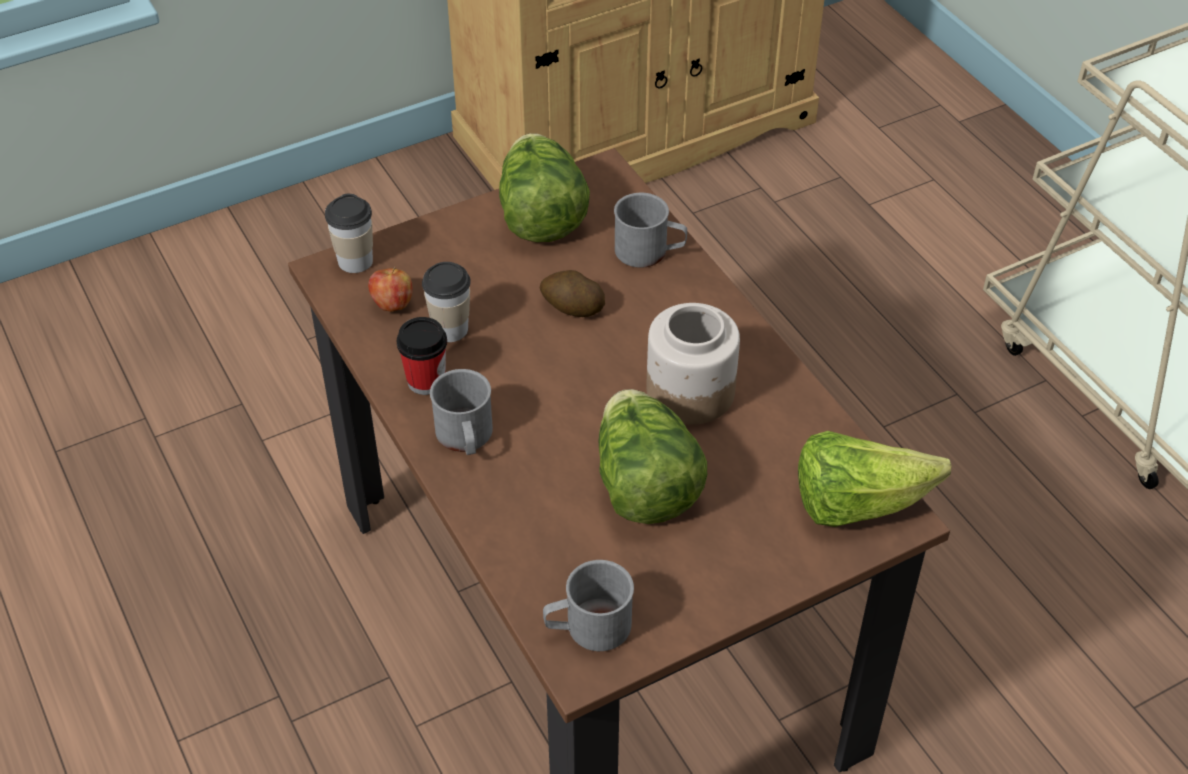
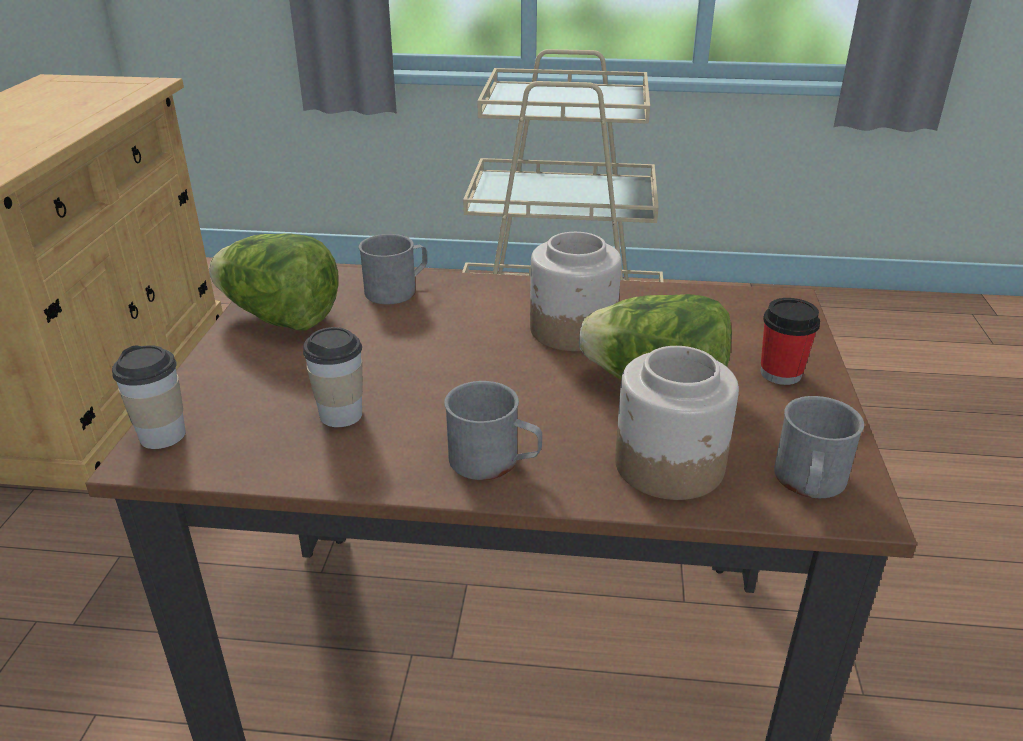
camera: 55 degrees left, 15 degrees down
(392, 304) = (257, 436): apple -> none
(426, 381) = (388, 456): cup -> cup (780, 373)
(543, 537) = (670, 465): none -> jar
(572, 308) = (408, 344): potato -> none
(856, 503) = (760, 310): lettuce -> none

